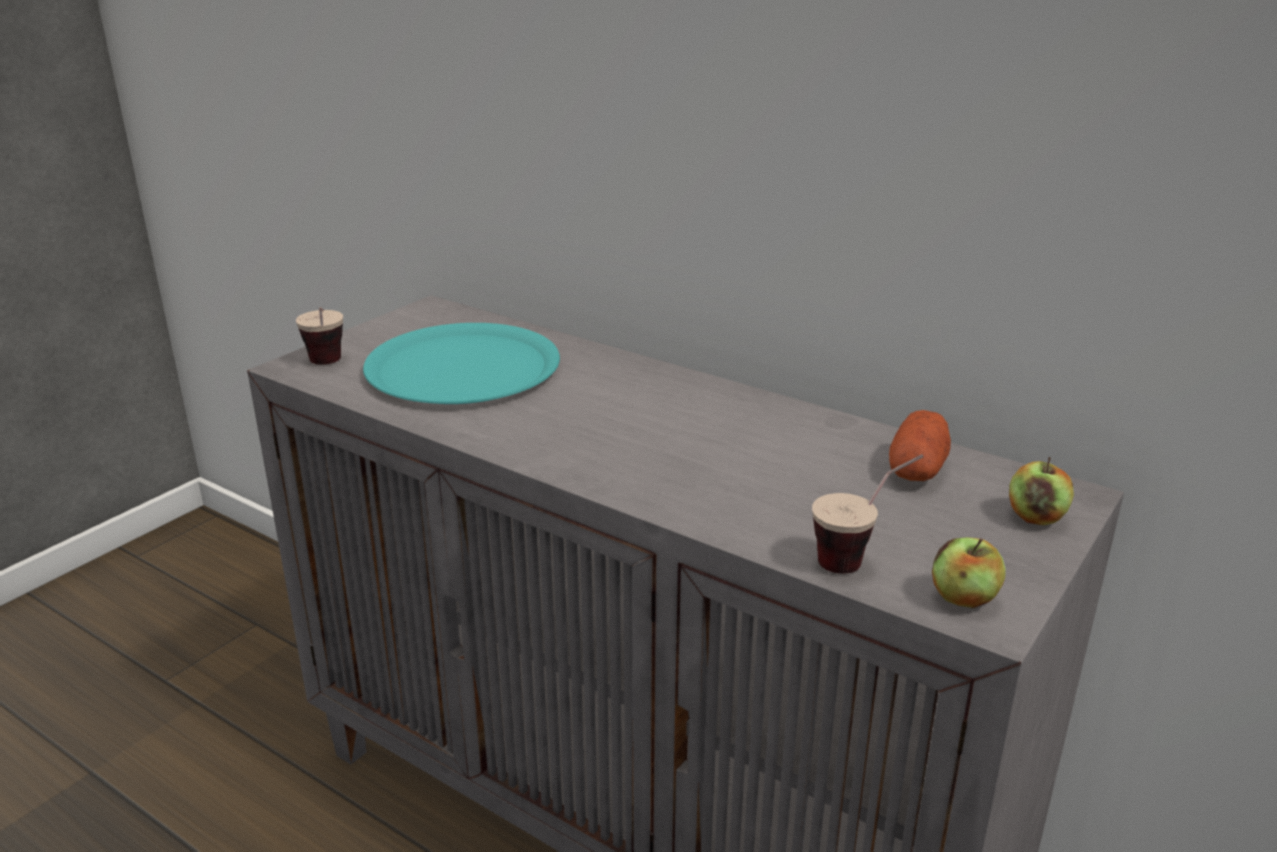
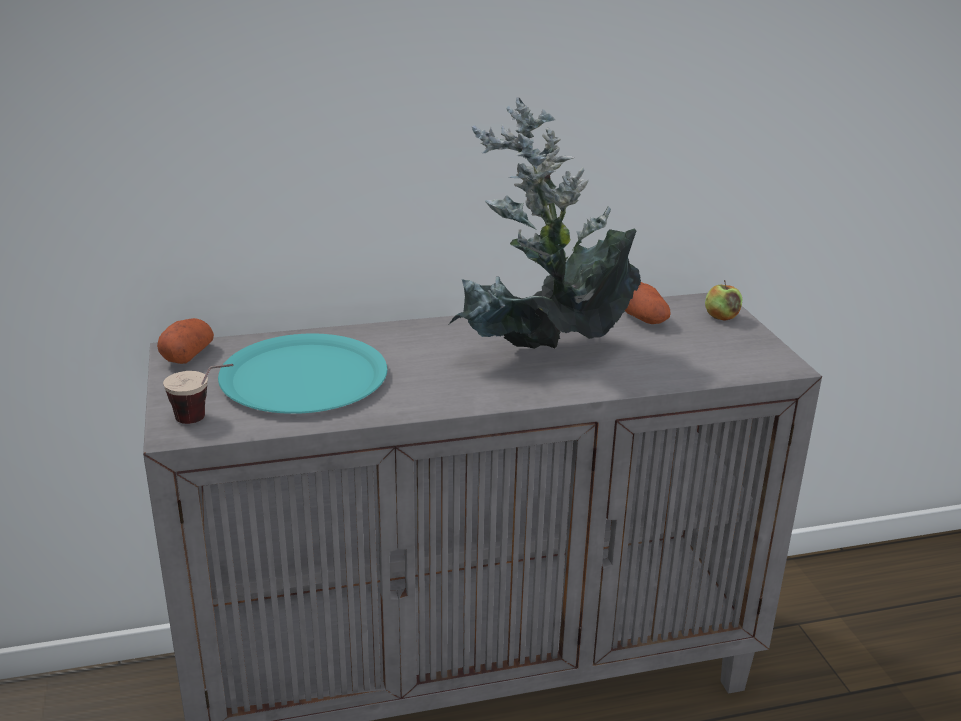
camera: 50 degrees left, 0 degrees up
(429, 314) = (187, 355): none -> potato
(696, 453) = (542, 359): none -> potted plant
(861, 557) = (703, 367): cup -> none
(963, 598) = (764, 363): apple -> none

